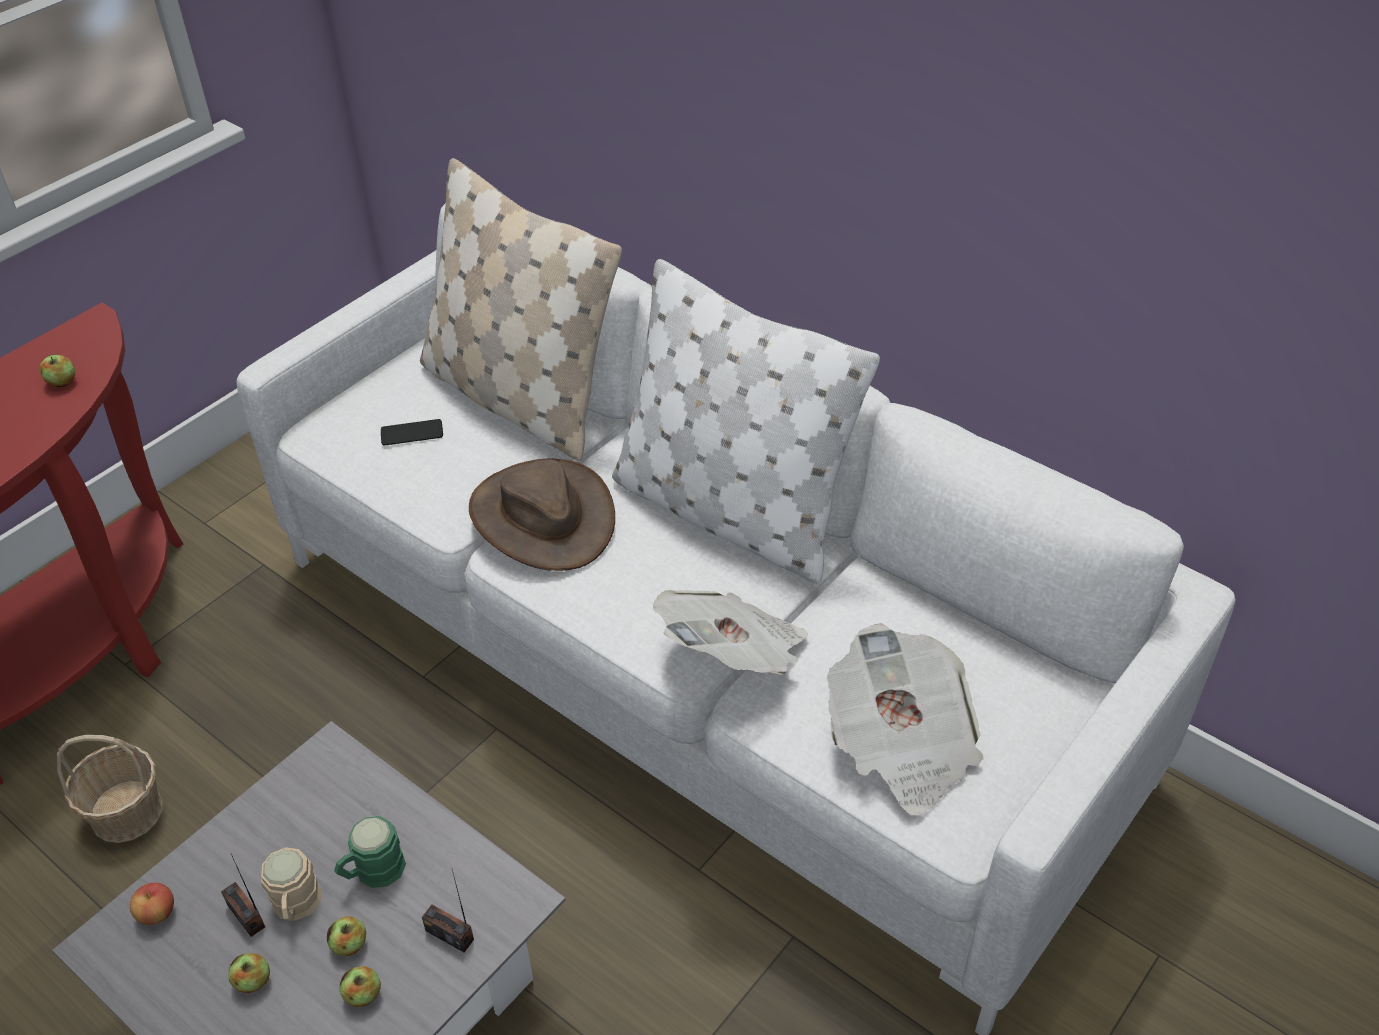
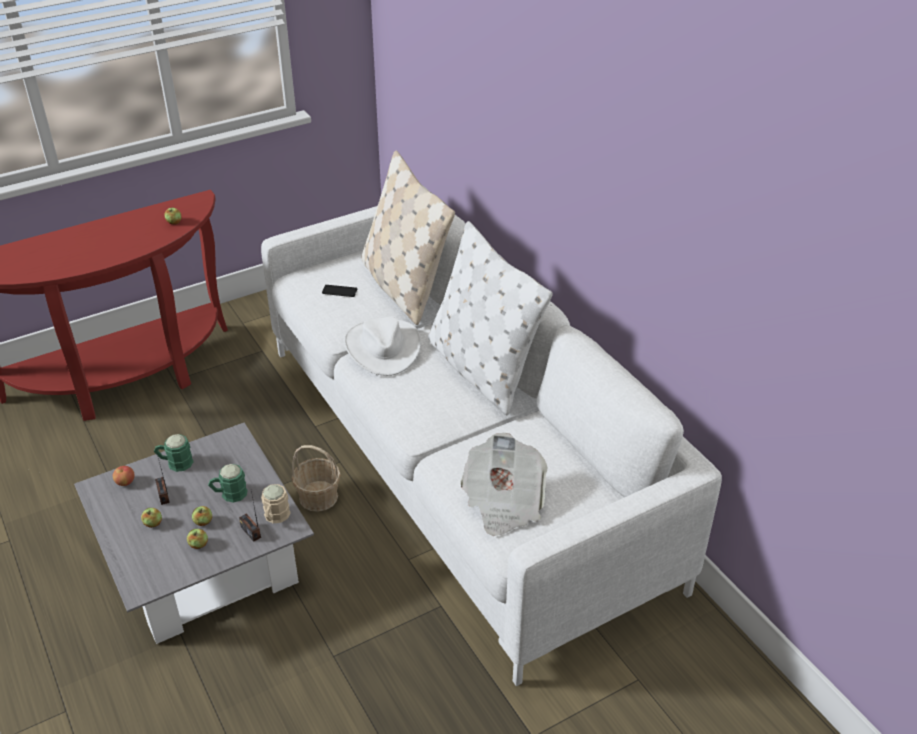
camera: 20 degrees right, 5 degrees down
(126, 812) = (144, 448): basket -> basket (318, 496)
(239, 842) = (175, 463): none -> green mug
(296, 907) = (187, 498): beige mug -> beige mug (275, 517)
(542, 517) = (382, 347): brown hat -> white hat
(734, 656) = (442, 437): newspaper -> none

